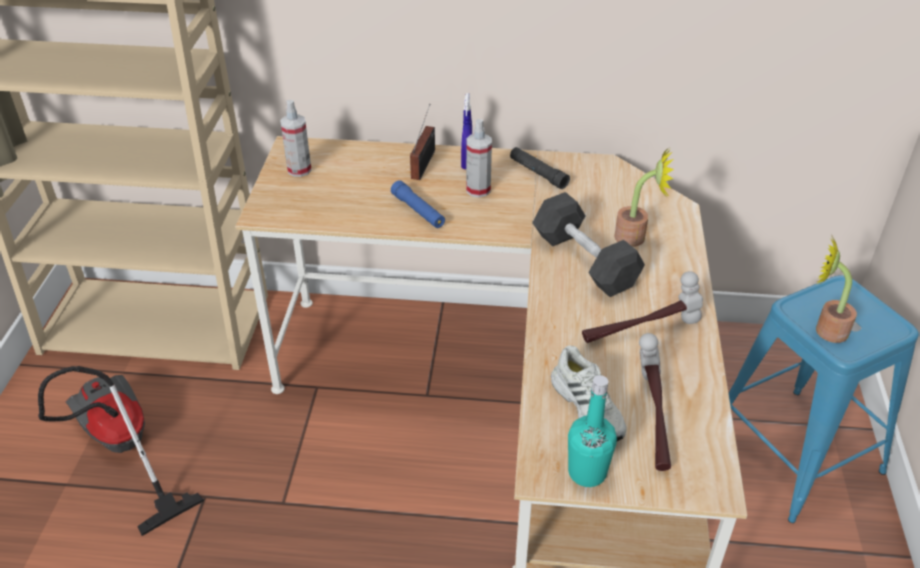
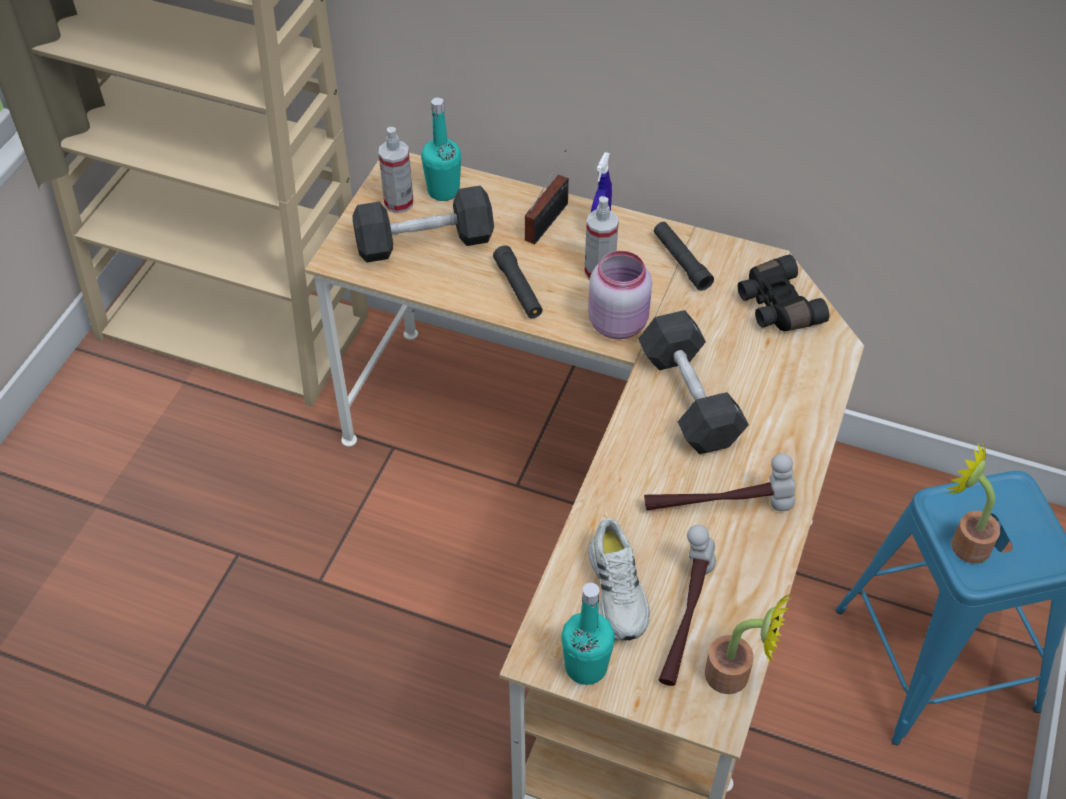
camera: 15 degrees right, 10 degrees up
(120, 450) = (161, 478): vacuum cleaner -> none
(330, 192) = (424, 242): none -> black dumbbell
(333, 157) = (443, 191): none -> turquoise bottle
(418, 211) = (518, 289): blue flashlight -> black flashlight
(506, 220) = (618, 322): none -> pink jar
(622, 190) = (776, 306): none -> black binoculars
(636, 237) = (765, 378): potted plant -> potted plant (736, 677)

